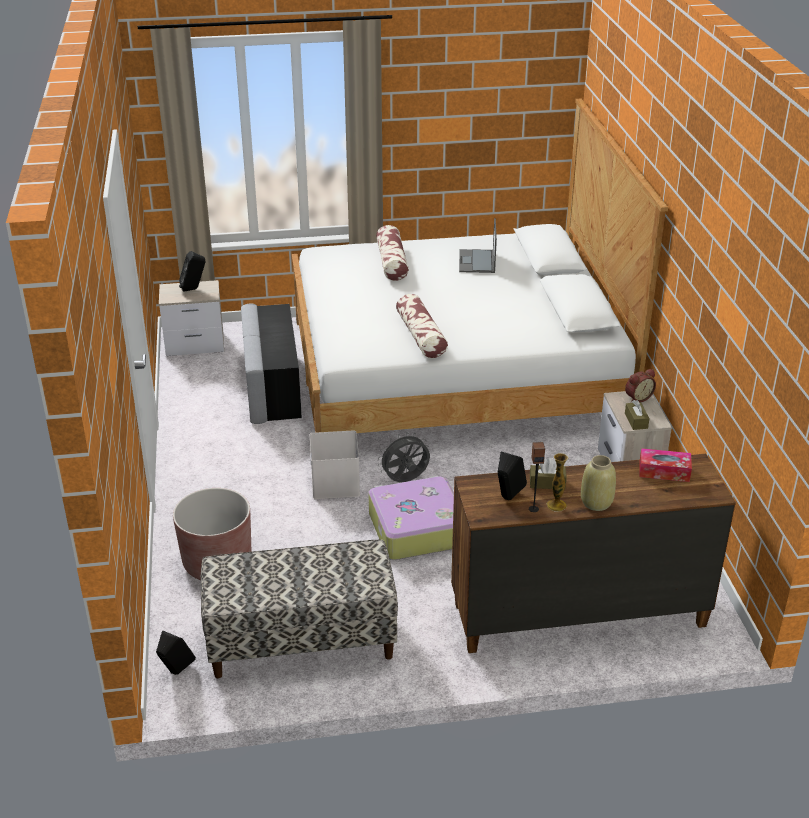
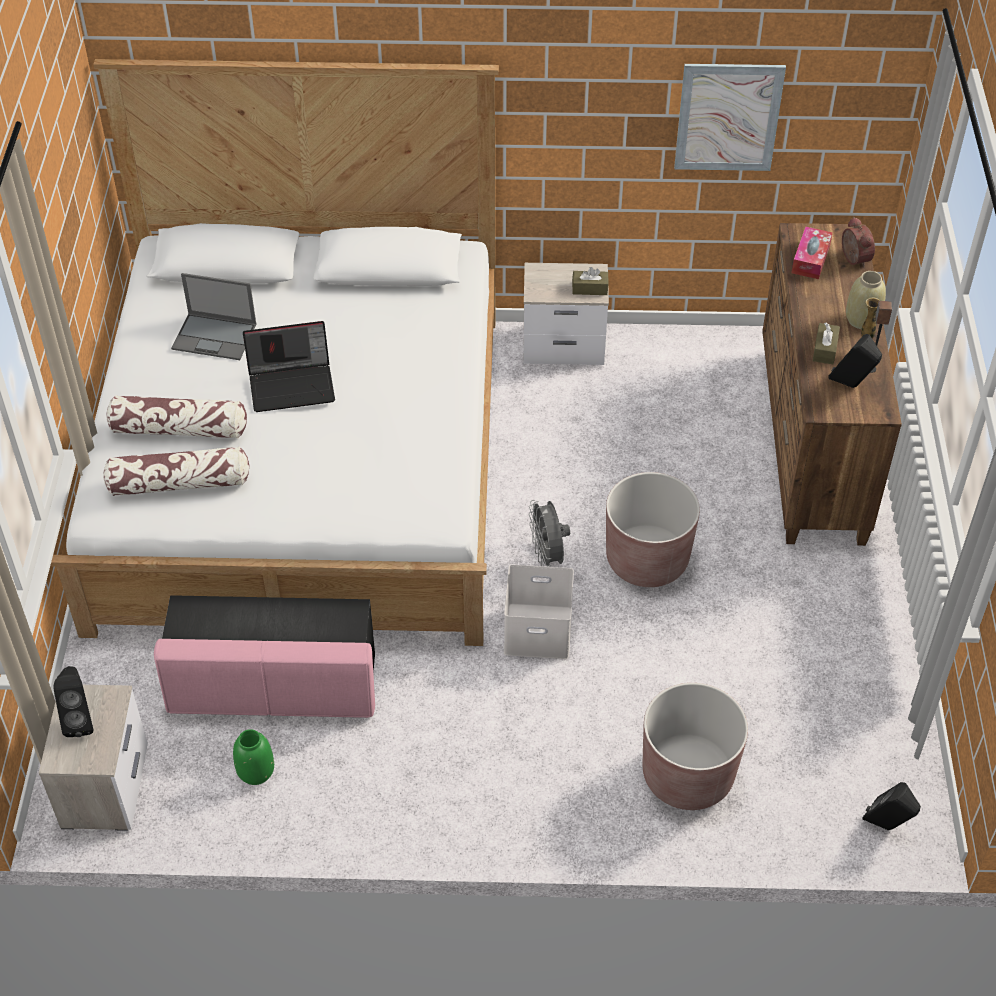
camera: 80 degrees left, 15 degrees up
(208, 389) = (255, 772): none -> green vase
(272, 387) = (275, 685): grey ottoman -> pink ottoman
(301, 641) = (839, 695): bench -> none
(416, 528) = (647, 559): suitcase -> brown planter
(421, 336) = (409, 427): pillow -> pillow (179, 483)
(443, 290) = (293, 384): none -> laptop
(637, 397) = (541, 276): alarm clock -> alarm clock (852, 259)
(732, 343) = (728, 117): none -> picture

